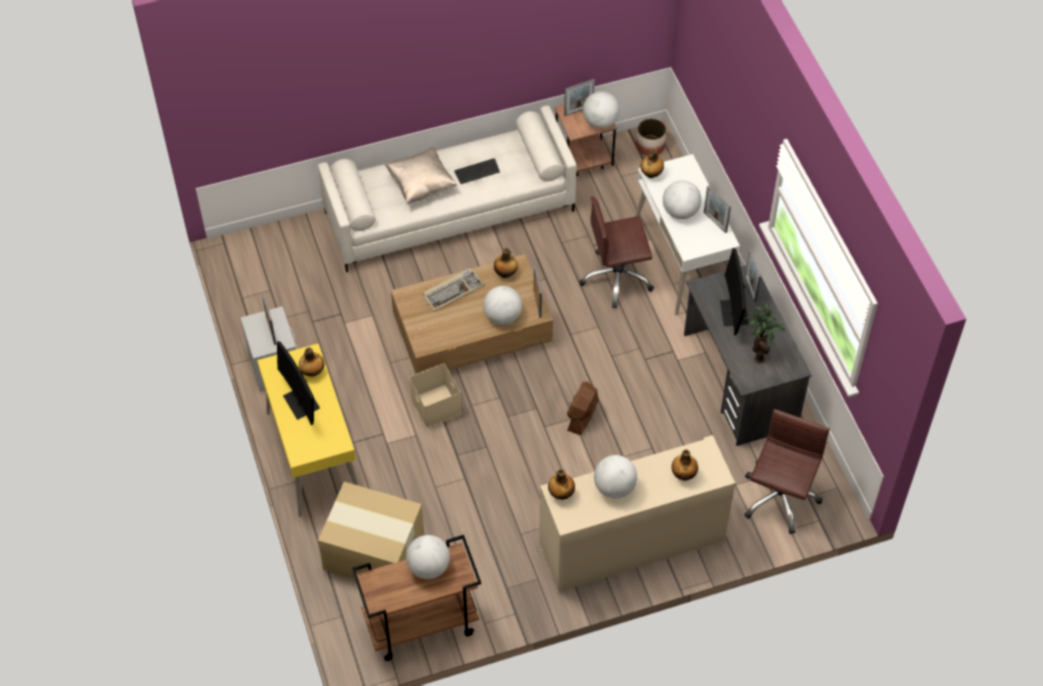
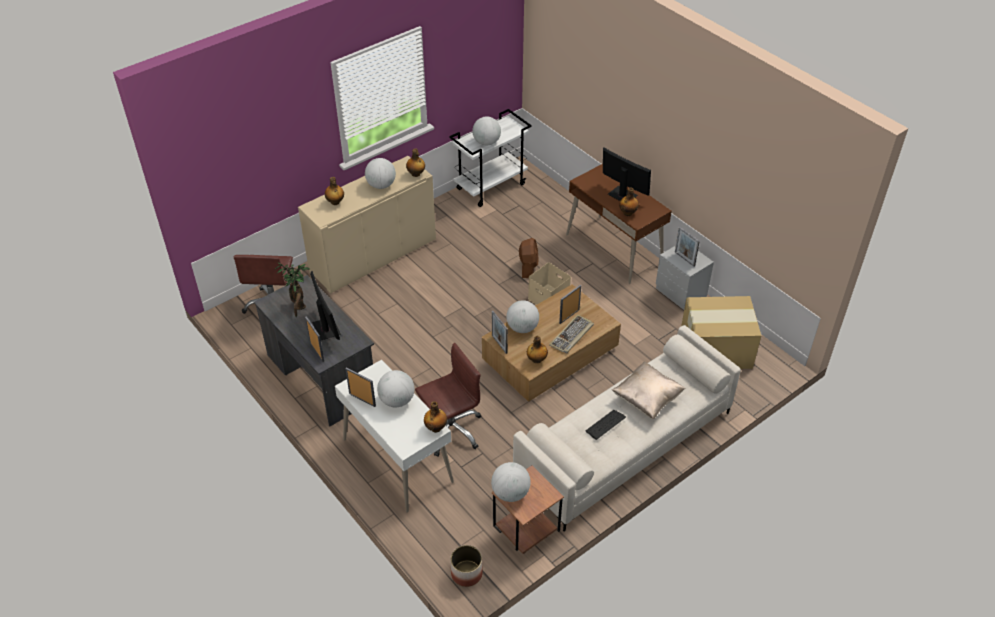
camera: 160 degrees right, 10 degrees down
(313, 455) = (614, 249): yellow desk -> brown desk
(373, 551) = (541, 212): cardboard box -> cardboard box (717, 349)
(420, 625) = (491, 186): brown cart -> white cart
(578, 110) = (537, 499): picture frame -> picture frame (569, 316)
(582, 416) = (437, 320): brown fan -> brown fan (528, 267)

